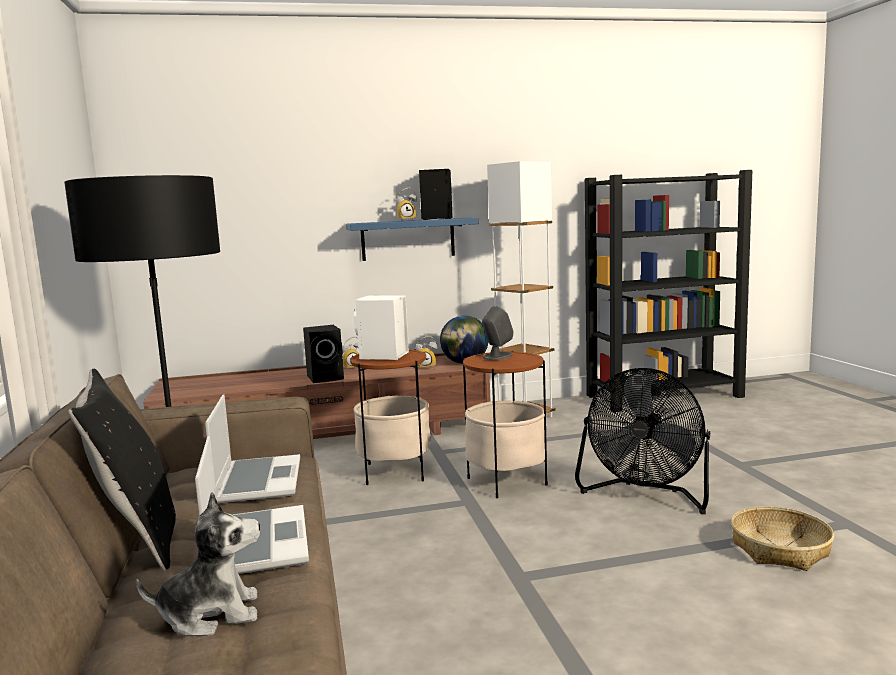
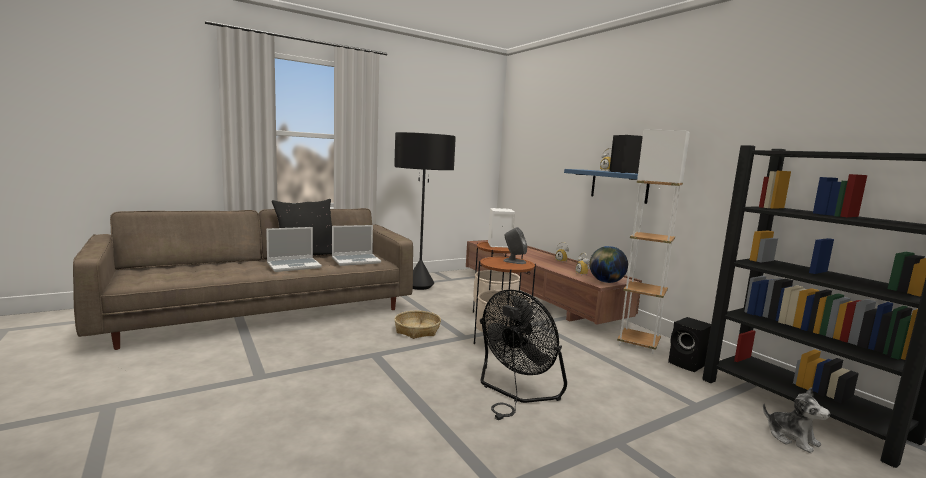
camera: 70 degrees right, 0 degrees up
(211, 614) = (245, 267): plush toy -> plush toy (792, 438)
(327, 378) = (533, 259): black speaker -> black speaker (688, 364)
(642, 493) = (511, 390): black fan -> black fan turned 120 degrees clockwise
(780, 549) = (432, 444): basket -> basket (417, 330)

